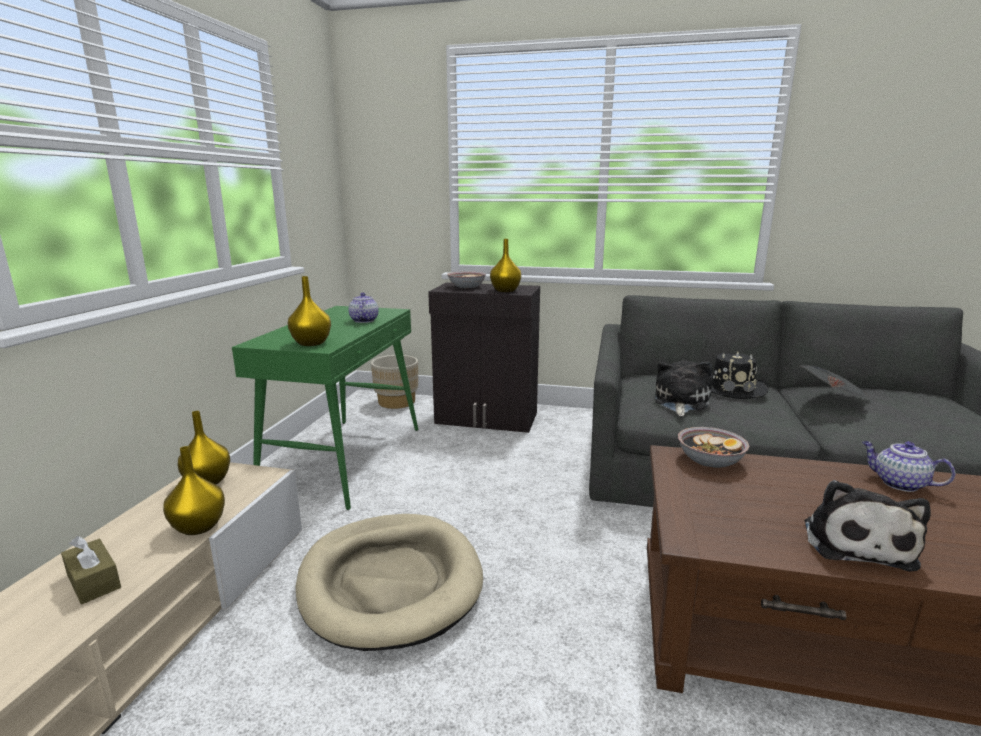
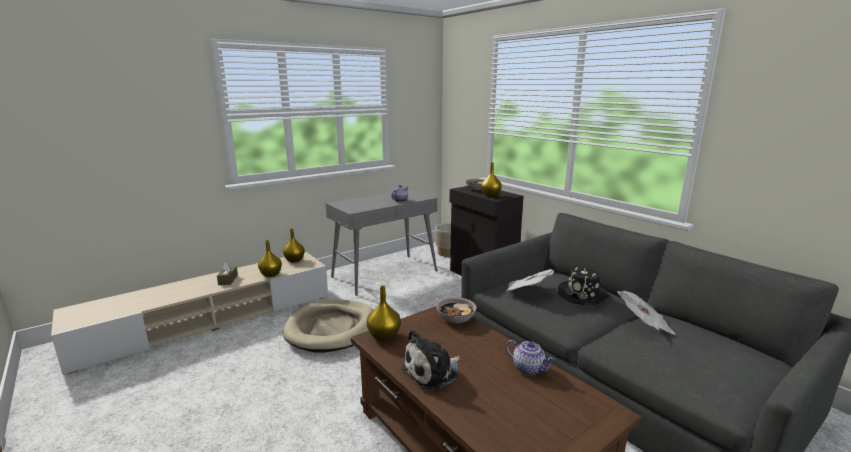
camera: 40 degrees right, 0 degrees up
(311, 343) = (353, 208): yellow vase -> yellow vase (384, 337)
(345, 459) = (385, 274): green console table -> grey console table
(680, 402) = (527, 291): plush toy -> newspaper
(898, 483) = (529, 369): teapot -> teapot turned 135 degrees clockwise

